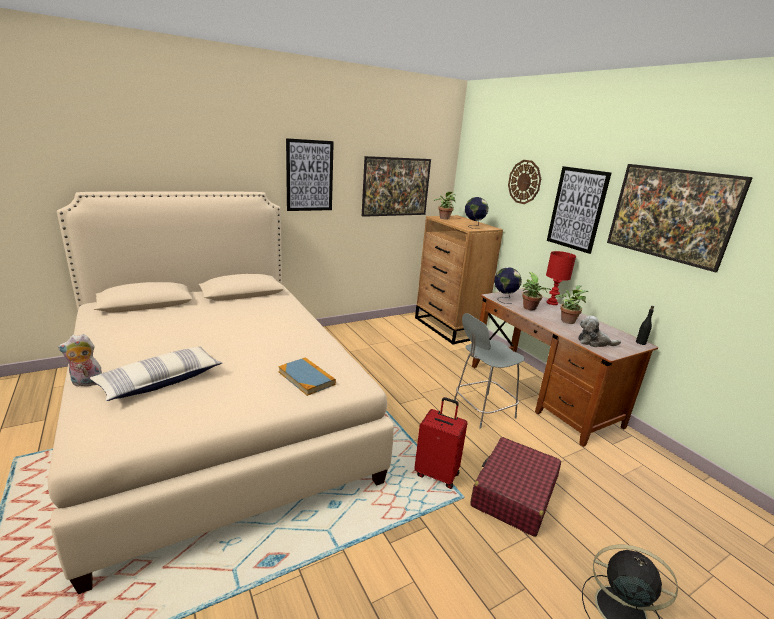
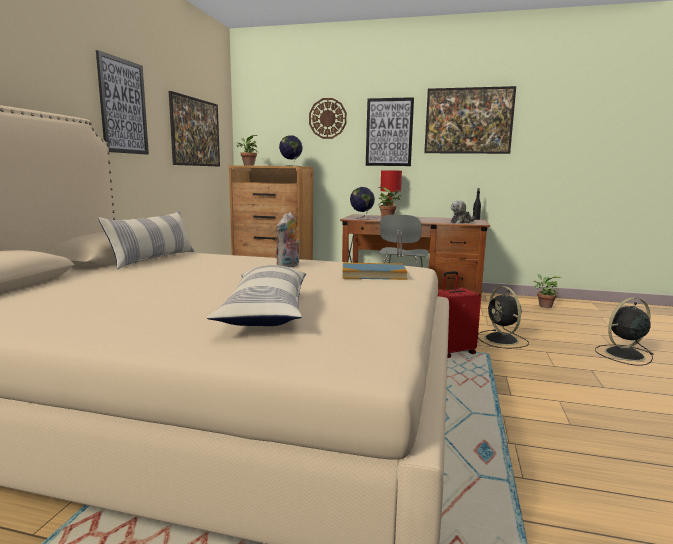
camera: 45 degrees left, 10 degrees down
(86, 383) = (174, 344): plush toy -> plush toy (288, 266)
(256, 302) = (153, 259): none -> pillow
(513, 494) = (502, 340): red suitcase -> black fan
(567, 320) = (422, 219): potted plant -> potted plant (543, 306)

